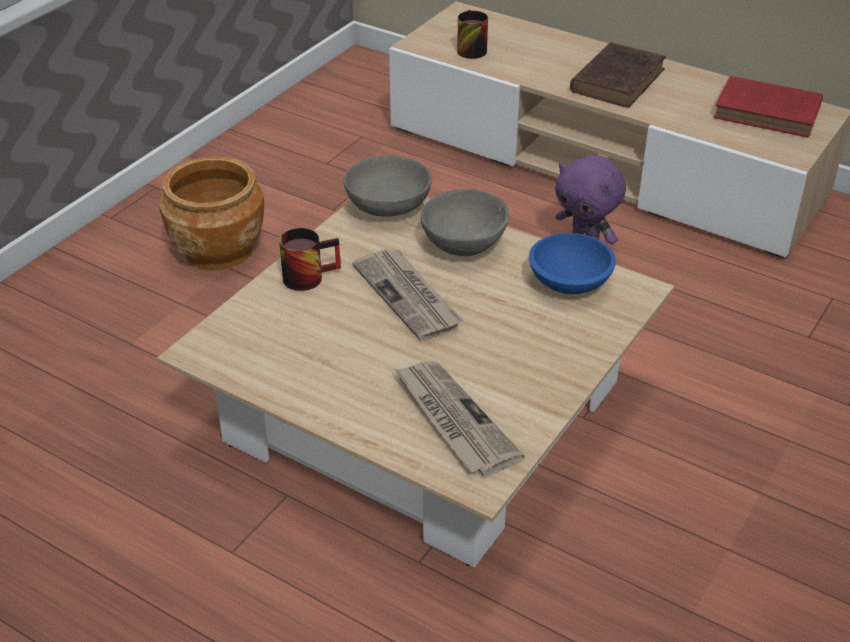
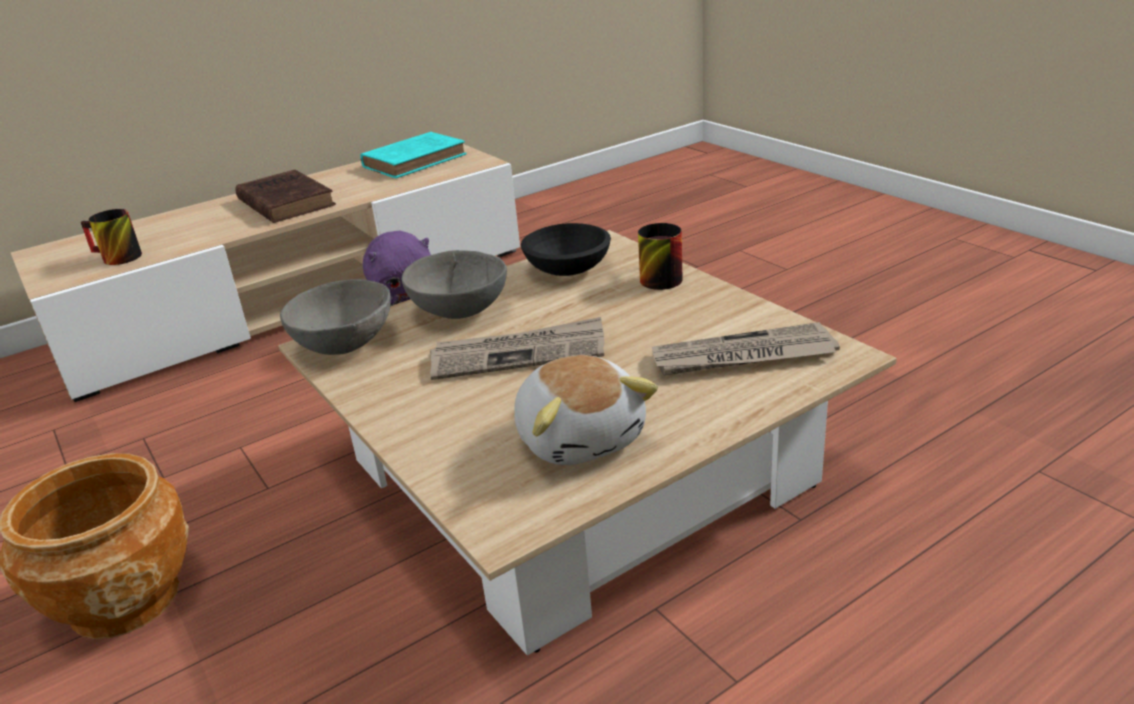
camera: 65 degrees left, 10 degrees down
(306, 358) = (581, 437): none -> plush toy
(308, 275) = (418, 415): mug -> mug (656, 276)
(568, 282) = (567, 270): blue bowl -> black bowl
(770, 113) = (417, 160): red book -> turquoise book

